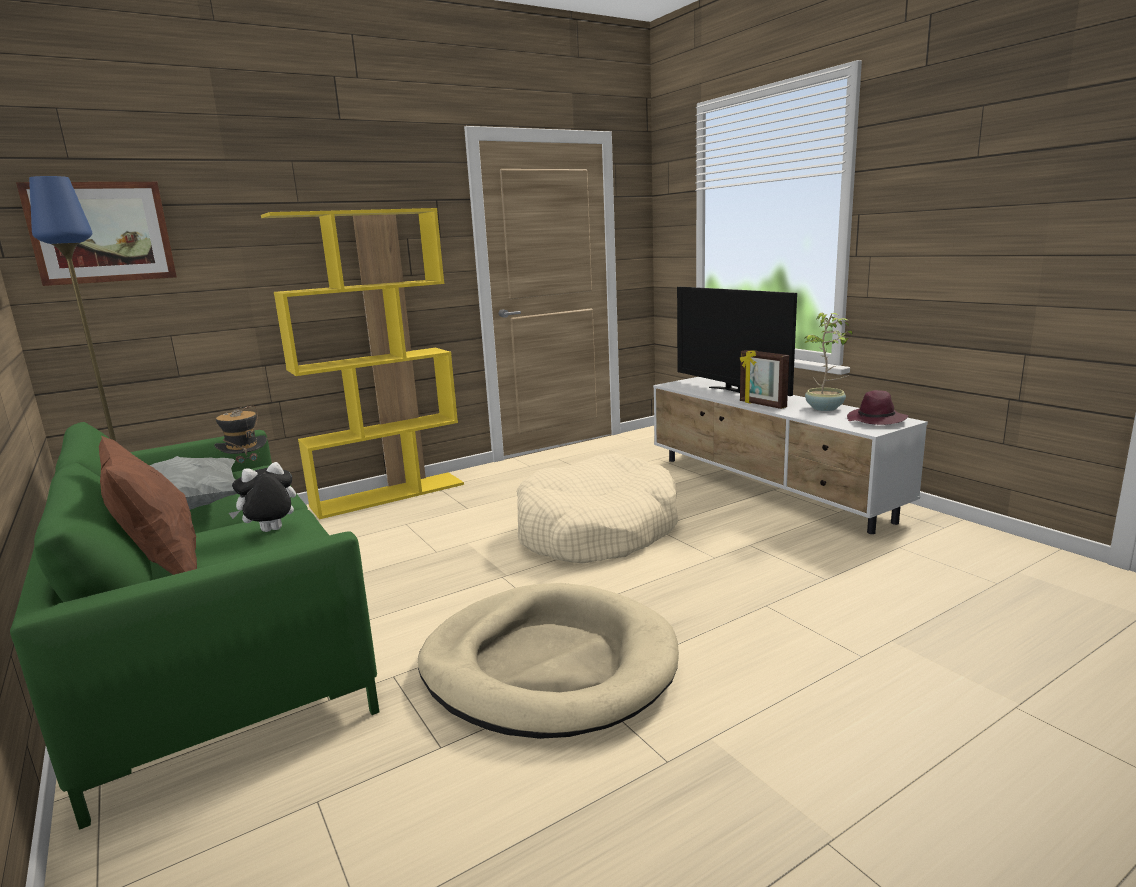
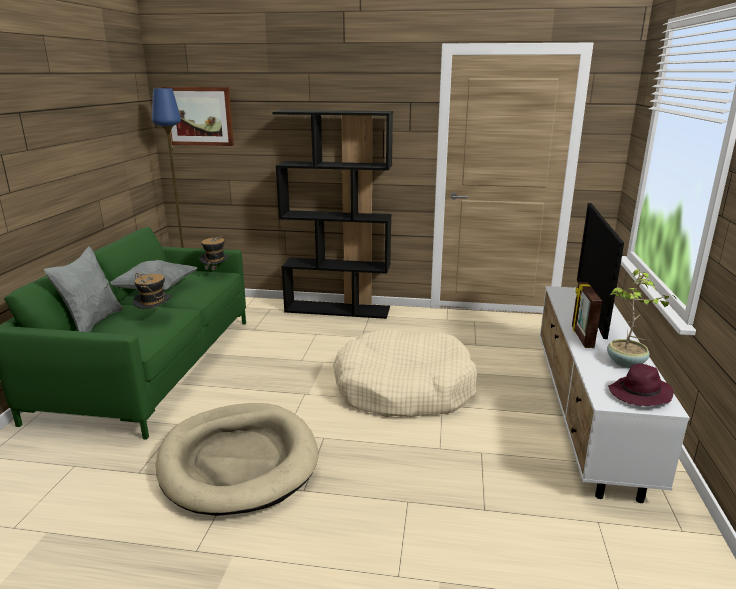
camera: 40 degrees right, 5 degrees up
(163, 571) = (92, 323): brown pillow -> grey pillow
(270, 532) = (155, 318): plush toy -> hat
(389, 495) = (338, 309): yellow bookcase -> black bookcase

